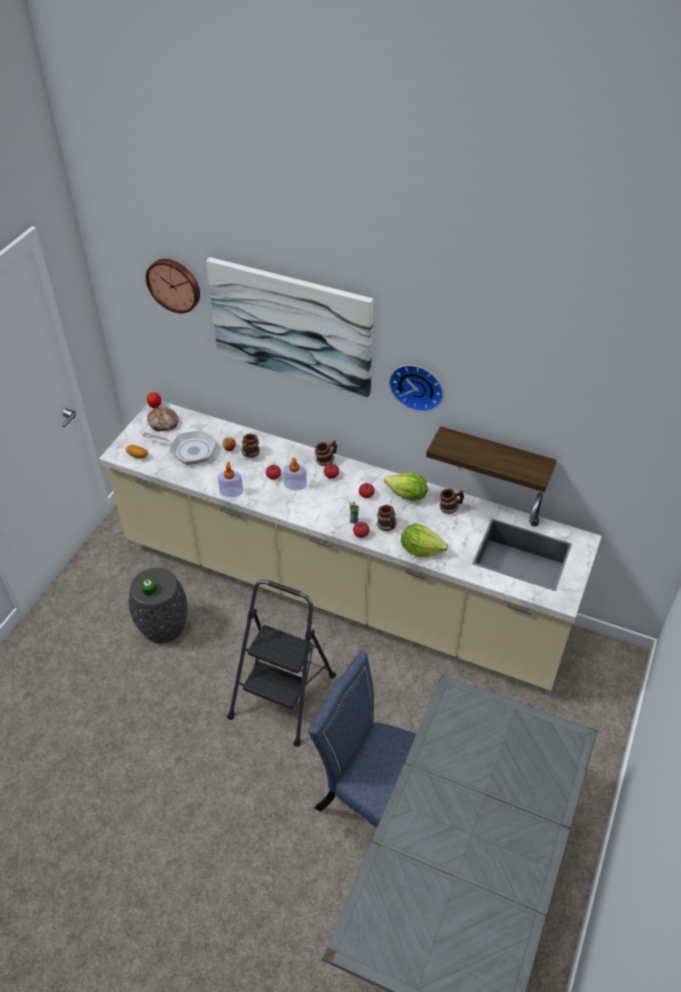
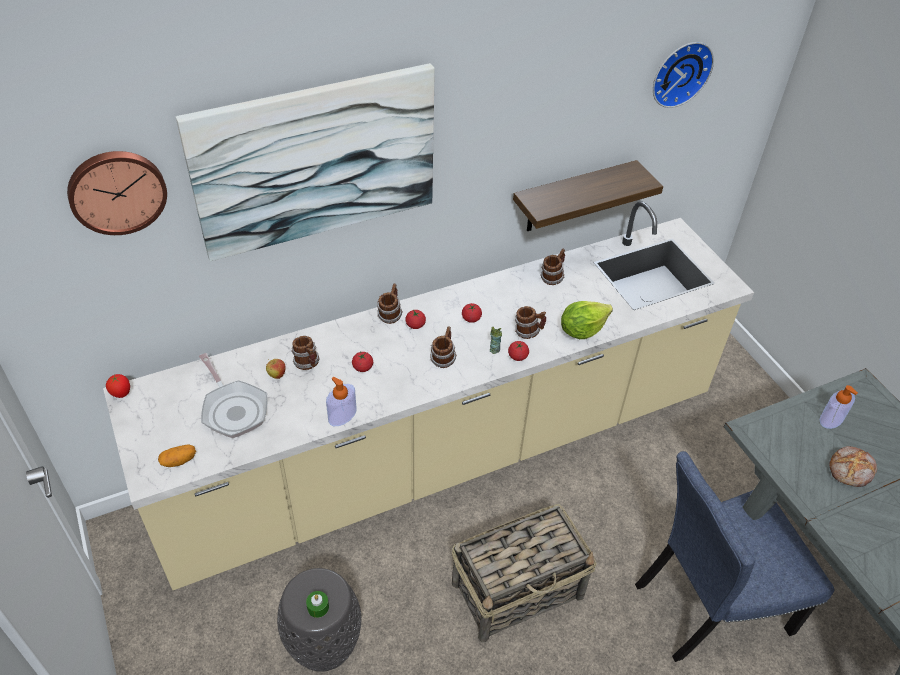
camera: 50 degrees left, 0 degrees up
(163, 423) = (159, 404): bread -> bread (851, 471)
(189, 450) = (233, 409): frying pan -> frying pan turned 90 degrees clockwise
(284, 692) = (519, 589): black step ladder -> basket
(295, 485) = (395, 359): soap dispenser -> soap dispenser (831, 419)
(319, 503) = (443, 358): none -> mug
(407, 496) = (505, 293): lettuce -> none
(417, 385) = (487, 155): wall clock -> wall clock (679, 72)

